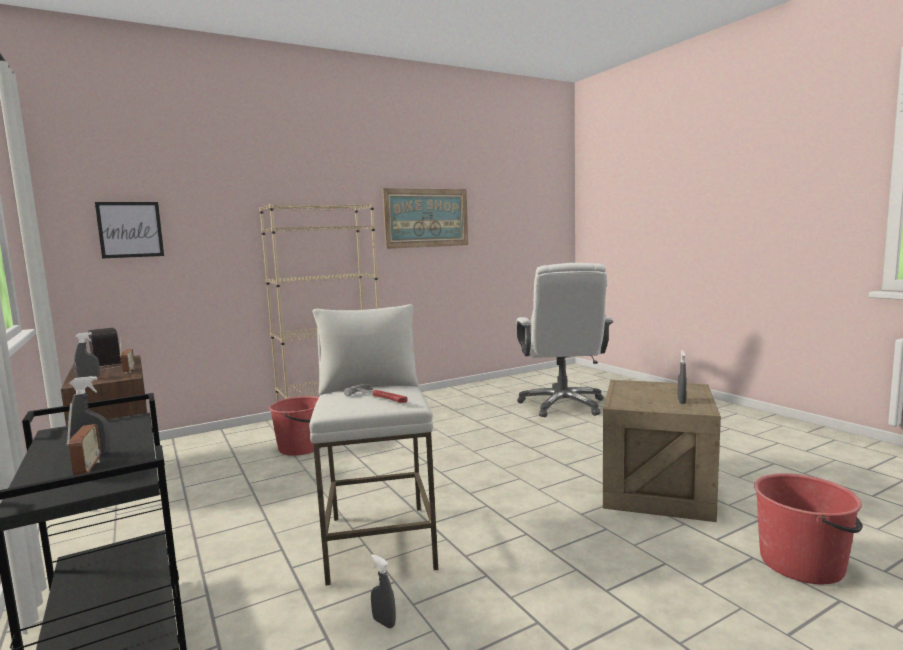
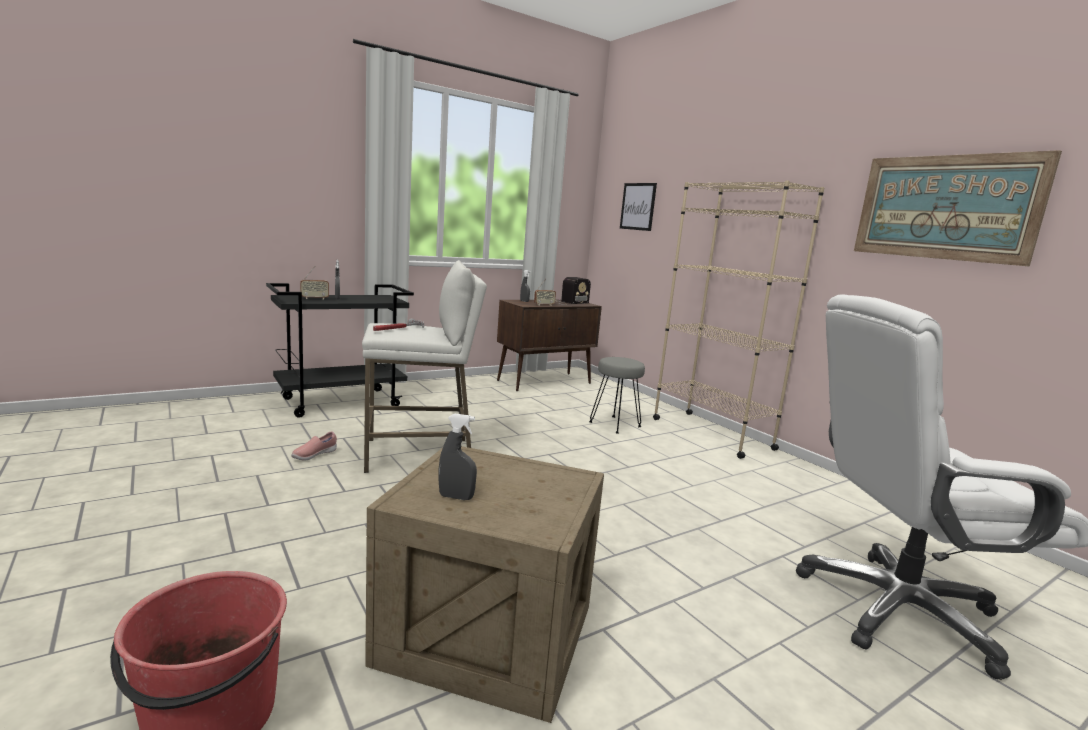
camera: 85 degrees right, 5 degrees up
(301, 447) = (614, 425): red bucket -> grey stool
(384, 622) = (314, 455): grey spray bottle -> pink shoe

